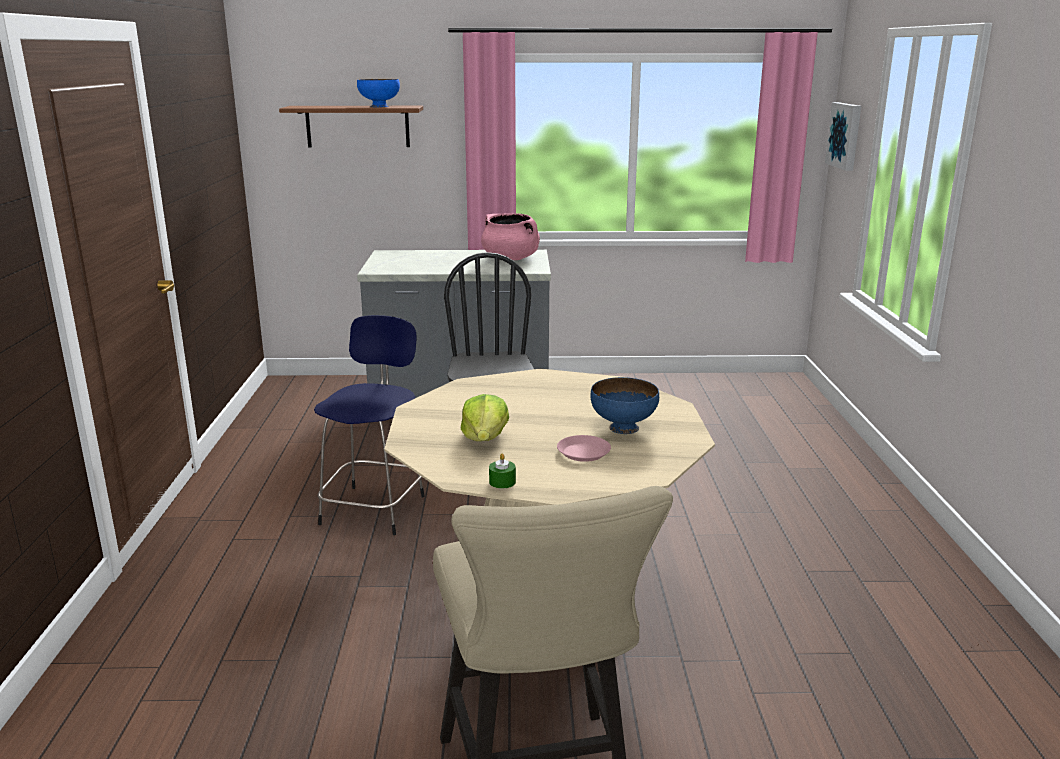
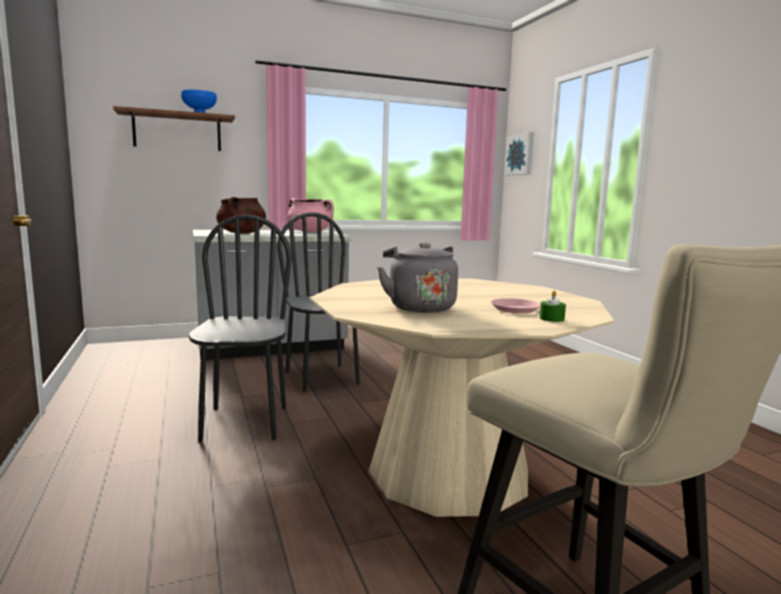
camera: 20 degrees left, 10 degrees down
(375, 508) = (244, 423): blue stool -> black chair
(418, 265) = (241, 233): none -> brown cooking pot
(485, 438) = (419, 307): lettuce -> grey kettle
(502, 482) = (480, 327): green candle -> green candle (551, 319)
(623, 427) = (519, 297): blue bowl -> none

